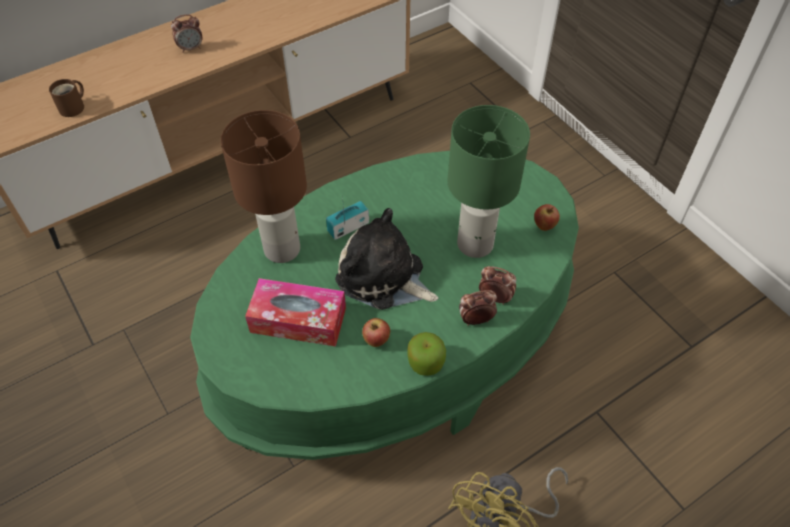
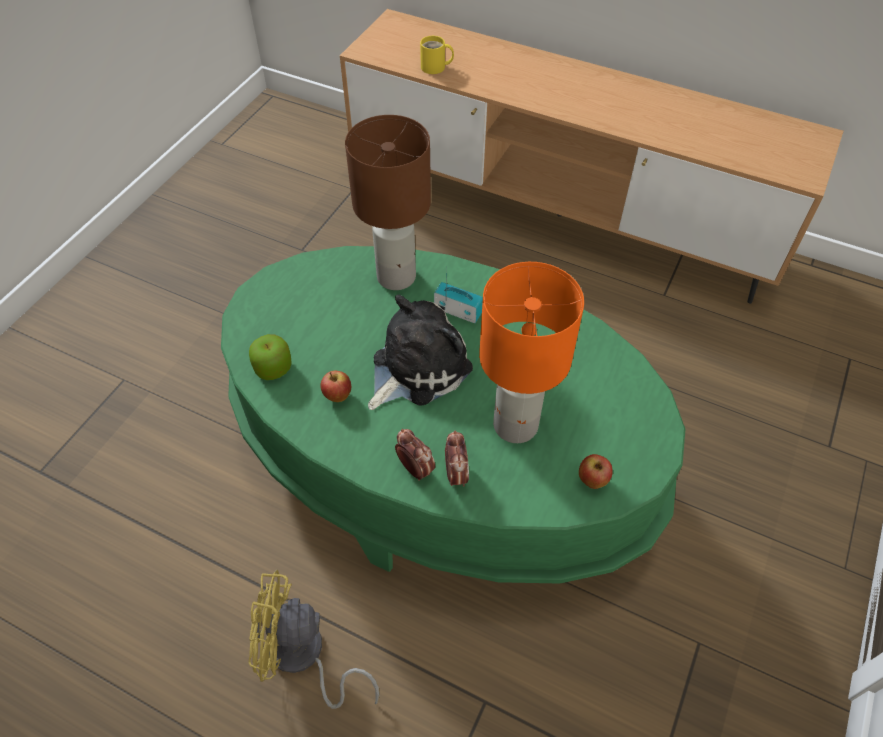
camera: 60 degrees right, 0 degrees up
(74, 107) = (435, 68): brown mug -> yellow mug
(191, 48) = (568, 91): alarm clock -> none
(298, 320) = (325, 327): tissue box -> none
(384, 278) = (416, 367): plush toy -> plush toy turned 45 degrees clockwise
(425, 362) = (336, 448): apple -> apple (273, 368)
(476, 244) = (516, 426): green table lamp -> orange table lamp

